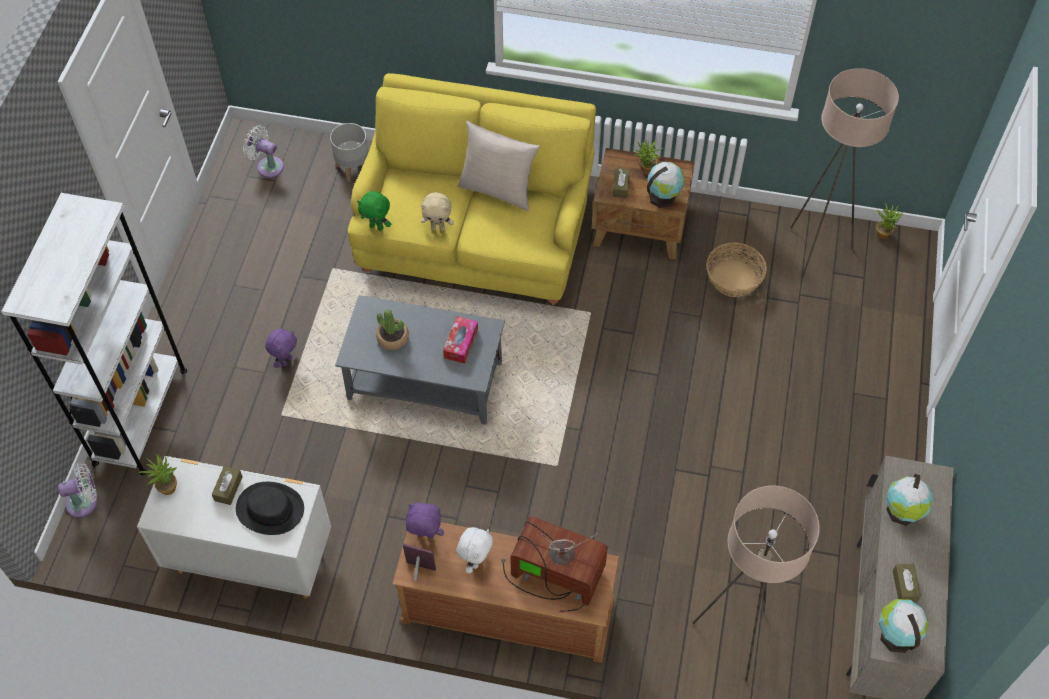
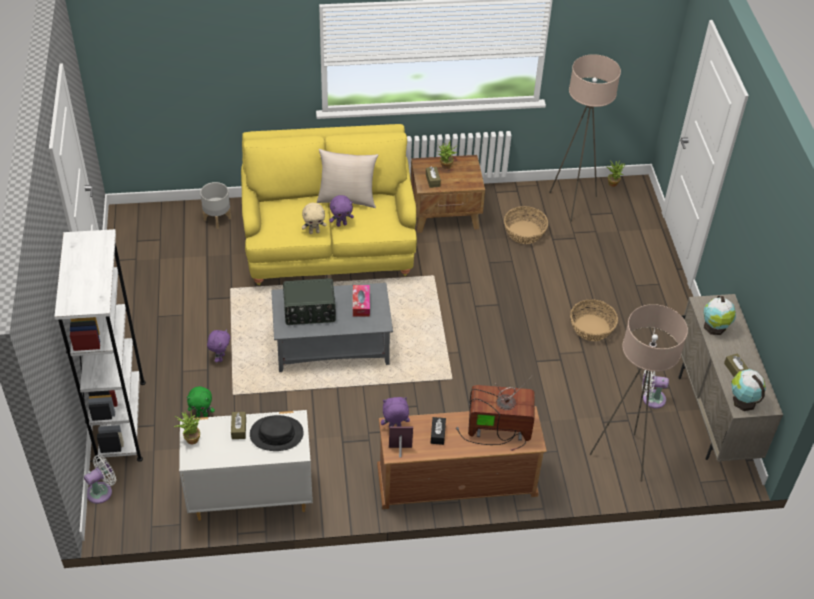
camera: 20 degrees left, 10 degrees down
(268, 166) = (150, 231): white fan -> white fan (651, 398)
(377, 227) = (268, 240): green plush toy -> green plush toy (202, 415)
(393, 338) = (309, 311): potted plant -> radio
(475, 561) = (438, 434): white plush toy -> black tissue box
(476, 225) = (341, 224): none -> purple plush toy
(663, 197) = (465, 180): globe -> none
(768, 441) = (592, 328): none -> basket

